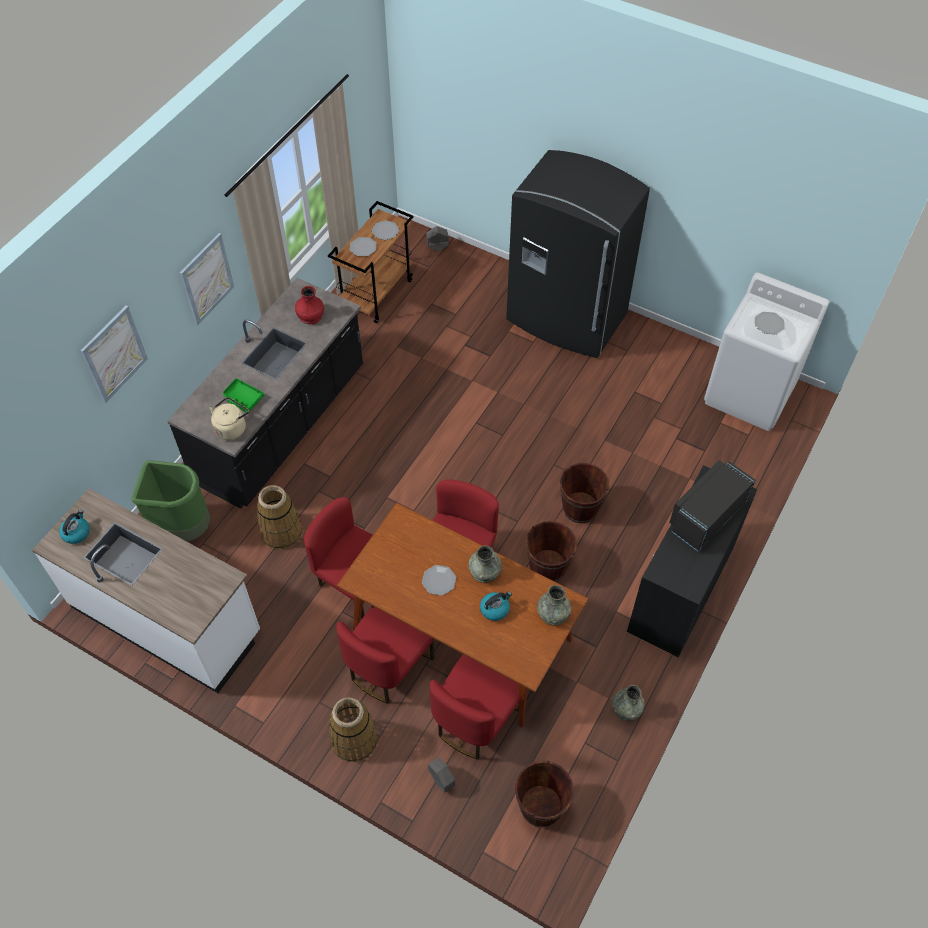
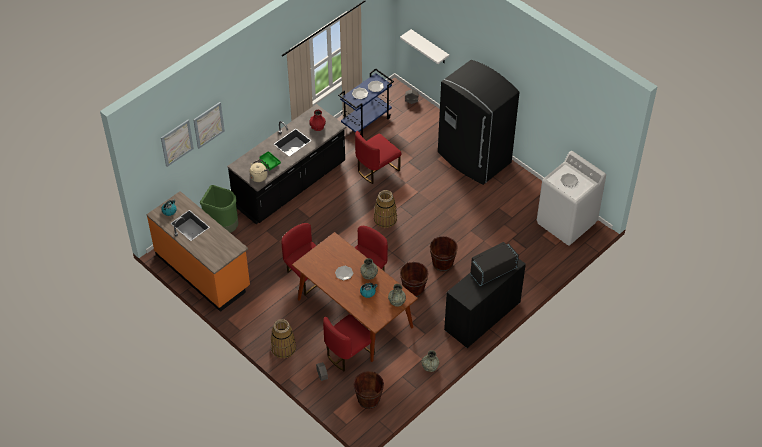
camera: 15 degrees right, 5 degrees down
(167, 619) = (203, 271): white counter -> orange counter
(207, 279) = (264, 96): picture -> picture (177, 142)
(281, 532) = (274, 240): basket -> basket (385, 219)
(376, 293) = (366, 122): brown cart -> blue cart
(388, 666) = (311, 318): red chair -> red chair (377, 169)
(462, 147) = (429, 47): none -> white shelf

